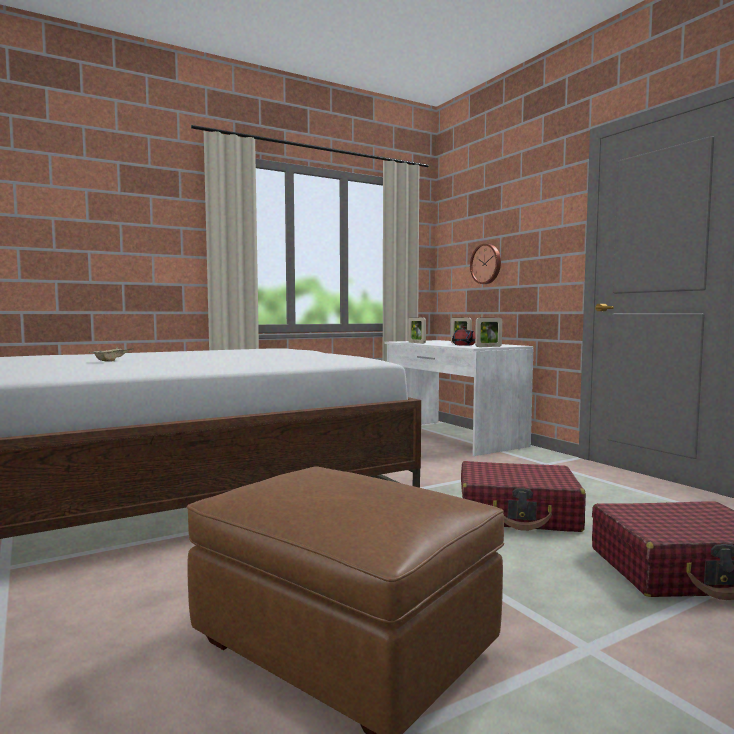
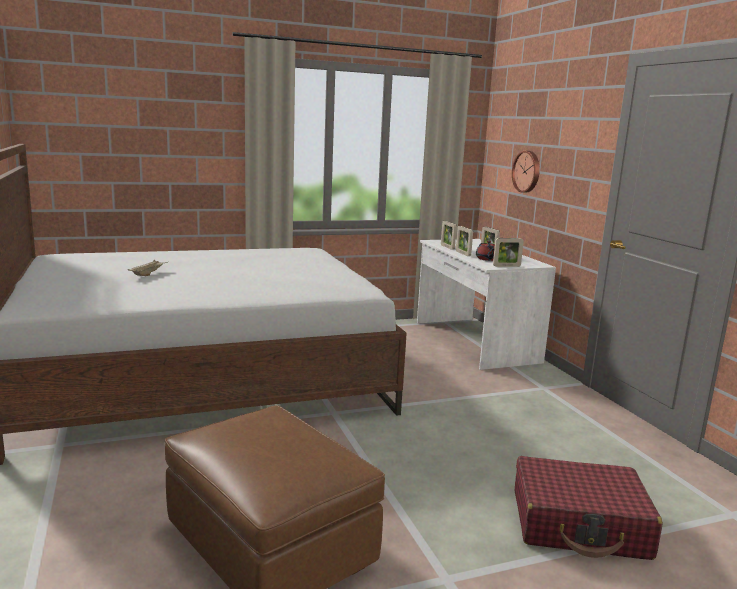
camera: 10 degrees right, 10 degrees up
(436, 344) = (463, 253): none -> picture frame
(518, 514) = (476, 444): red suitcase -> none

